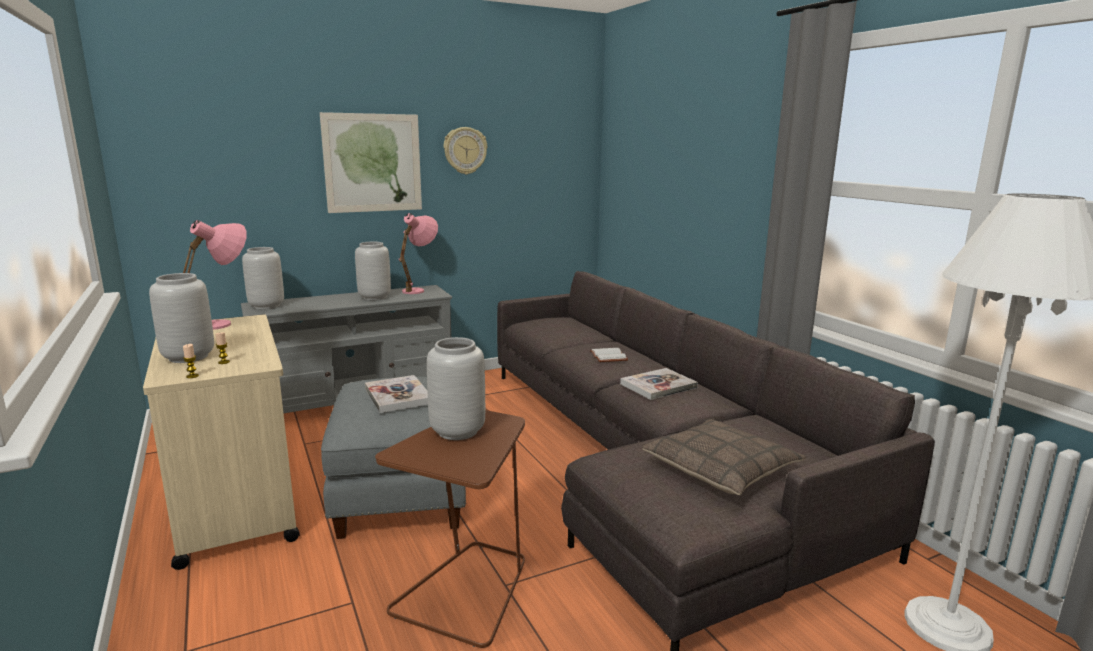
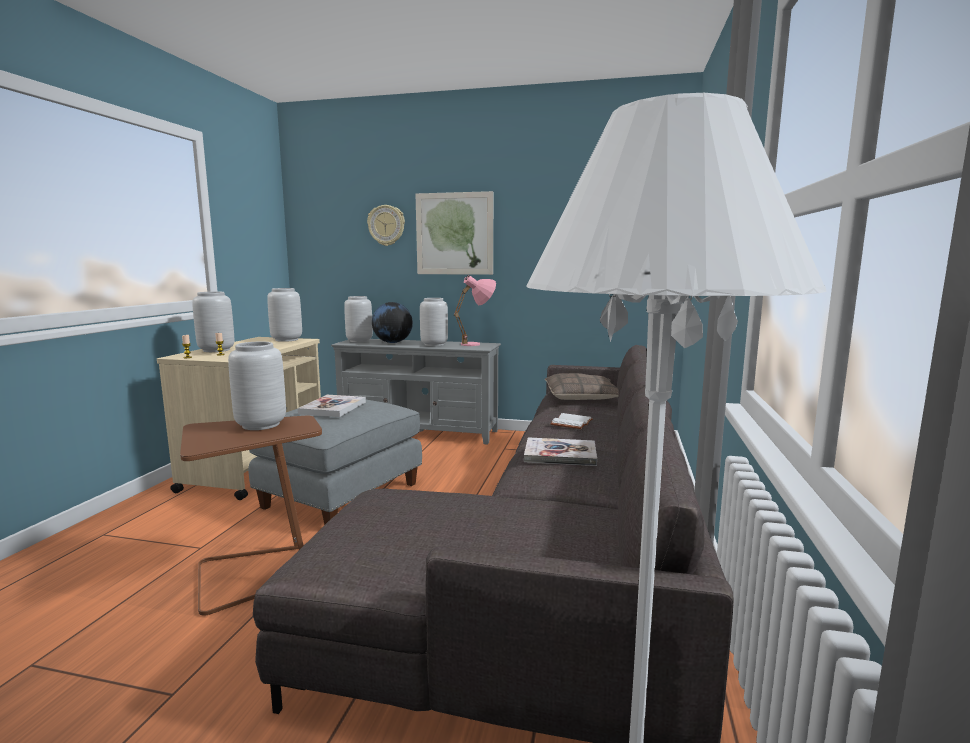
camera: 40 degrees right, 5 degrees down
(226, 323) = (286, 340): pink table lamp -> grey vase
(317, 302) = (393, 342): none -> globe
(465, 150) = (536, 222): wall clock -> wall clock (386, 225)
(721, 468) = (450, 534): pillow -> pillow (583, 397)

